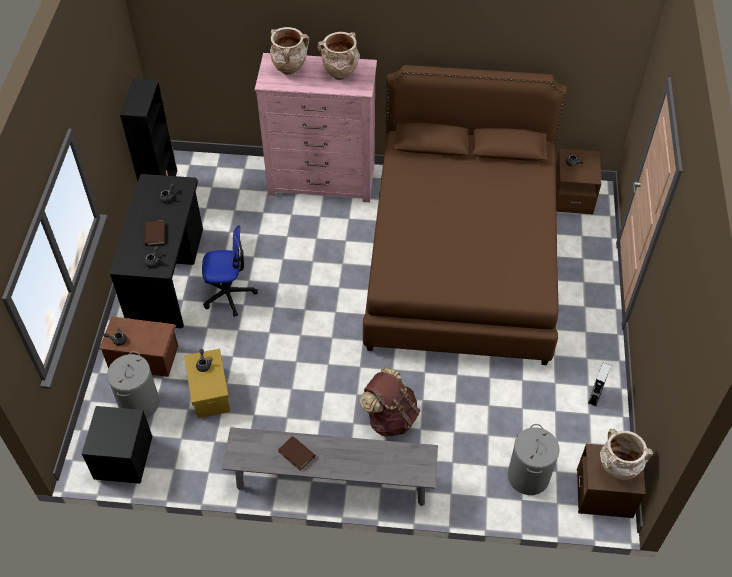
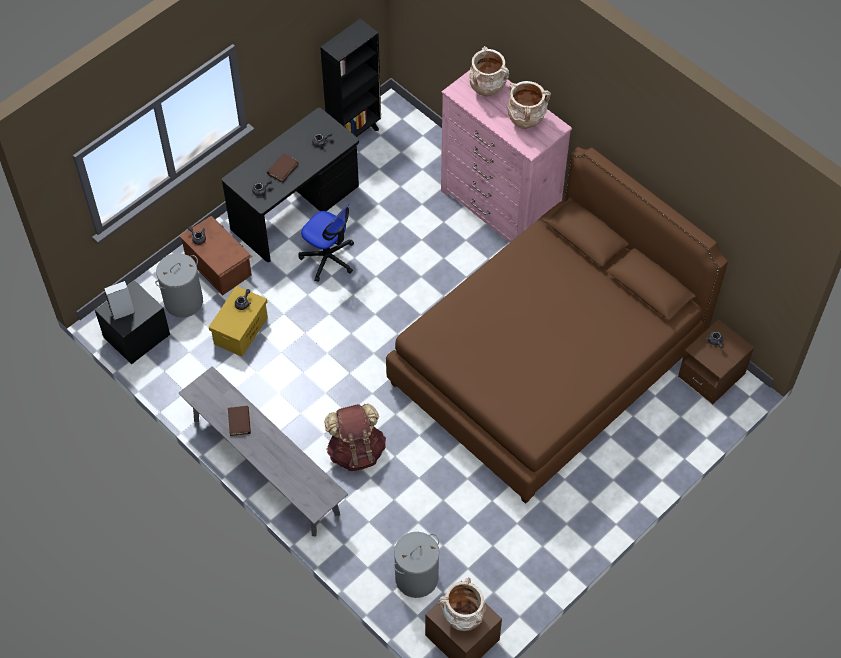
camera: 40 degrees right, 5 degrees up
(595, 396) = (538, 559): grey speaker -> grey speaker (123, 313)

